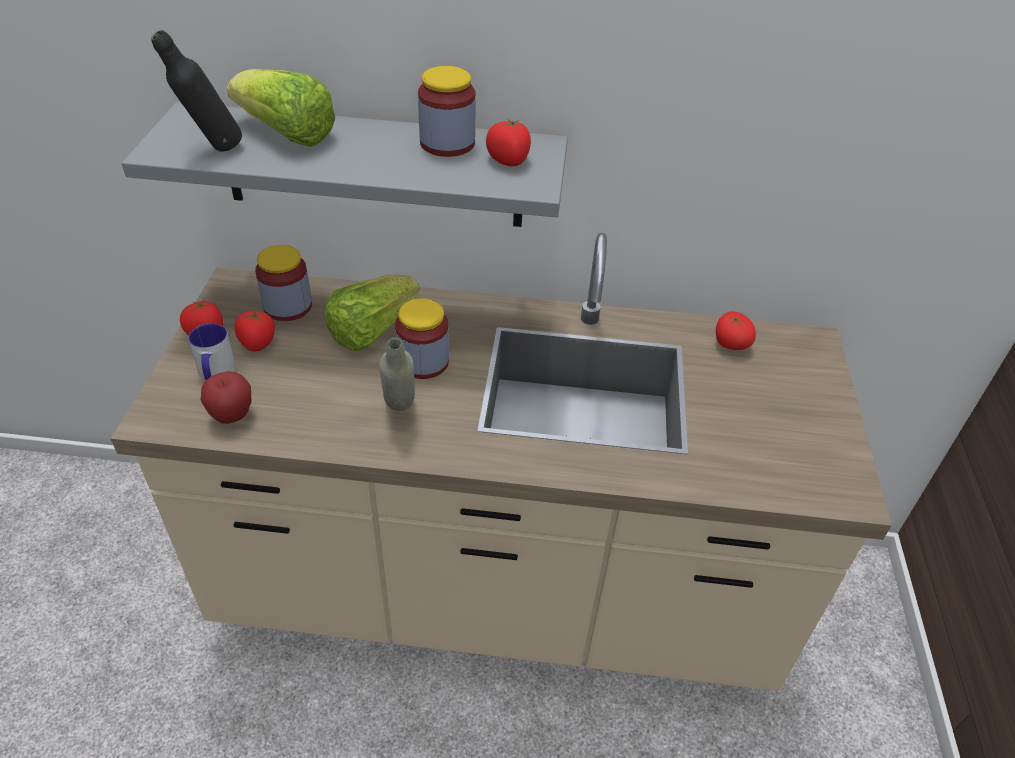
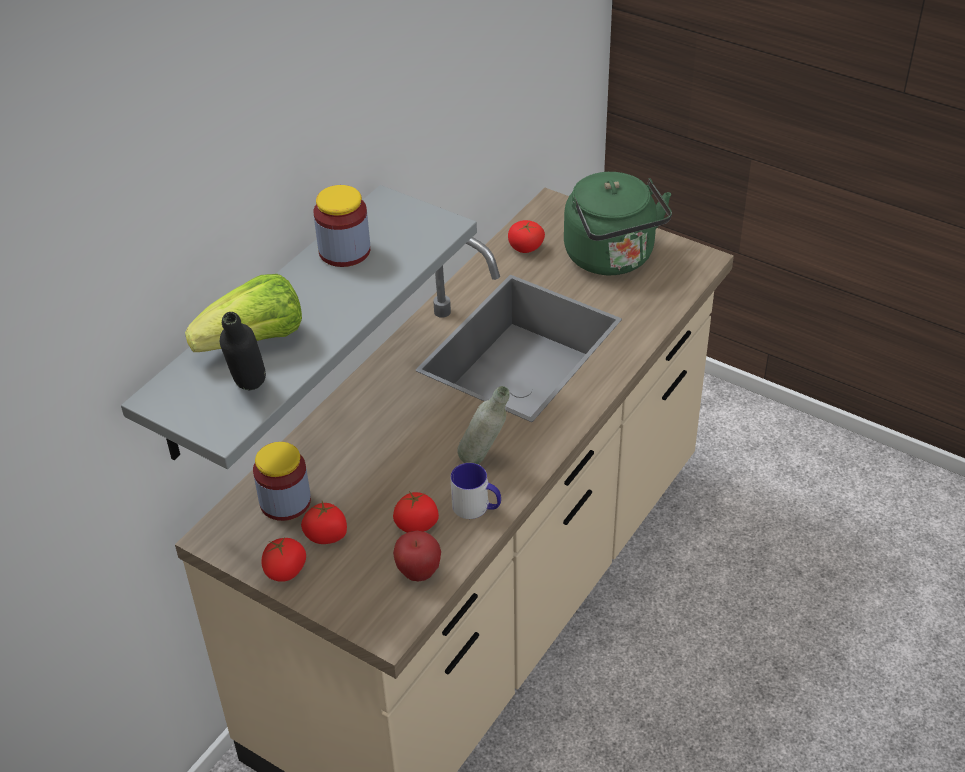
camera: 60 degrees left, 0 degrees up
(216, 374) = (352, 574): mug -> mug (477, 507)
(371, 330) = (363, 451): lettuce -> none
(423, 362) = (429, 429): jar -> none
(508, 160) = (397, 226): tomato -> tomato (417, 524)
(777, 415) = (612, 258): none -> green kettle

